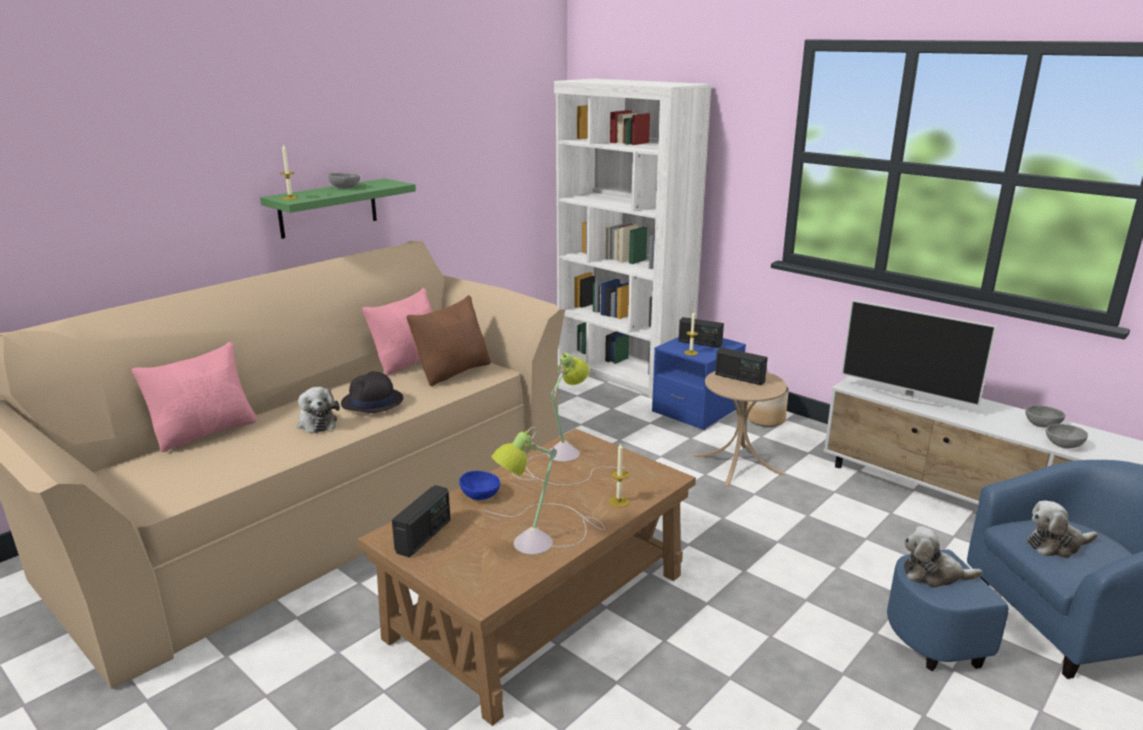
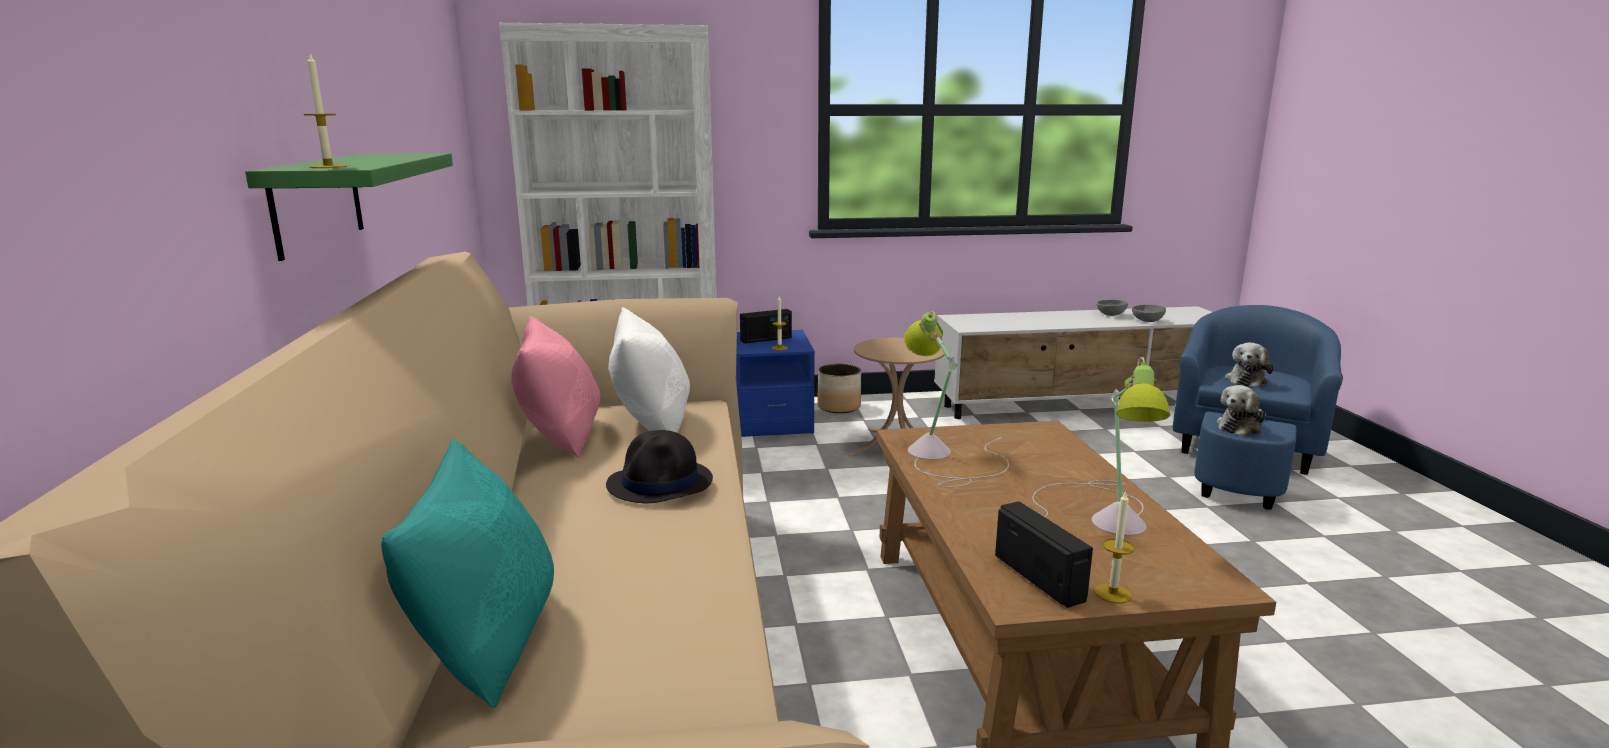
camera: 50 degrees left, 5 degrees down
(206, 432) = (487, 642): pink pillow -> turquoise pillow
(317, 422) = (652, 535): plush toy -> none
(345, 187) = (357, 158): grey bowl -> none
(453, 372) = (652, 423): brown pillow -> white pillow
(480, 495) = (971, 517): blue bowl -> none
(618, 502) = (1071, 461): candle -> candle (1112, 593)
(739, 378) = (886, 347): radio -> none
(907, 398) = (1015, 324): television -> none

